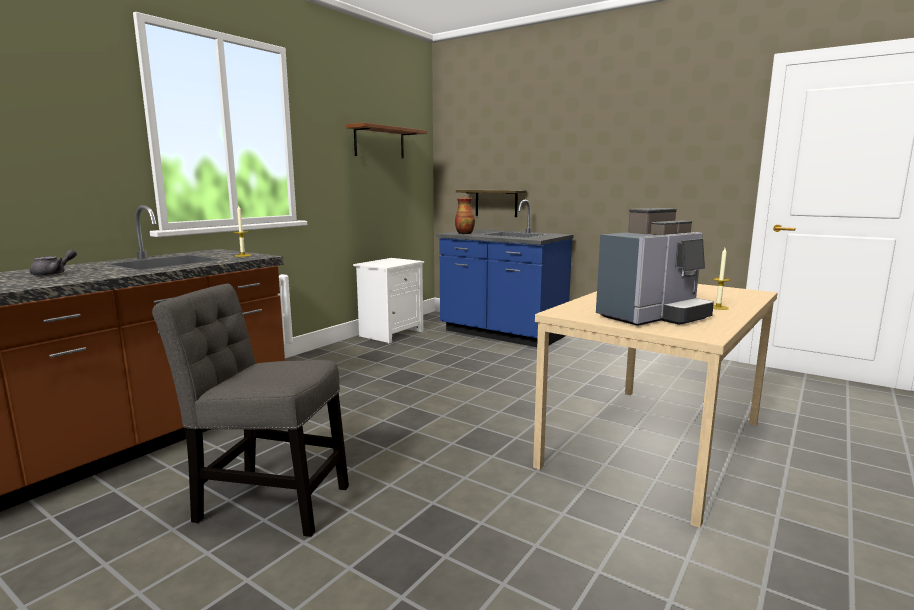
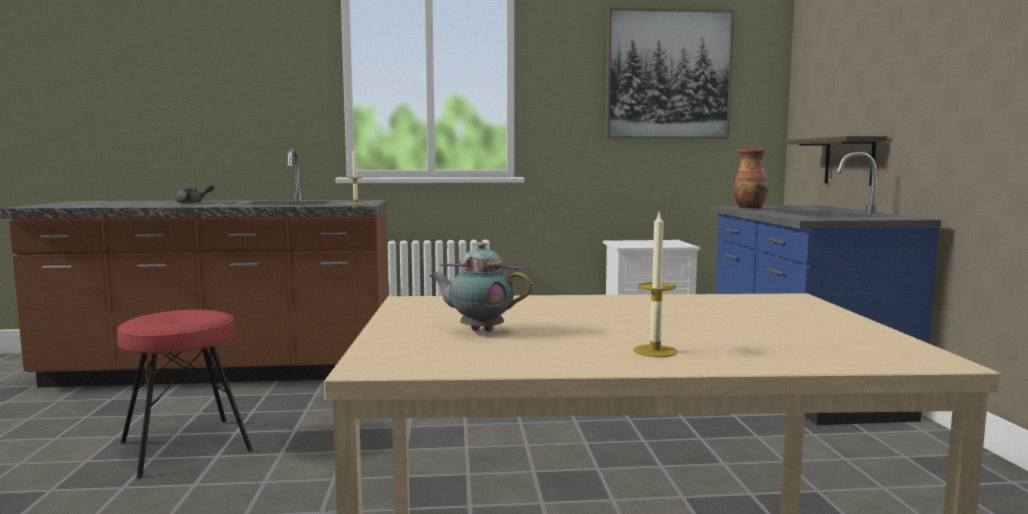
camera: 50 degrees right, 5 degrees down
(267, 501) = (186, 447): grey chair -> red stool
(379, 142) = (668, 75): brown shelf -> picture
(653, 316) = (479, 331): coffee machine -> teapot

